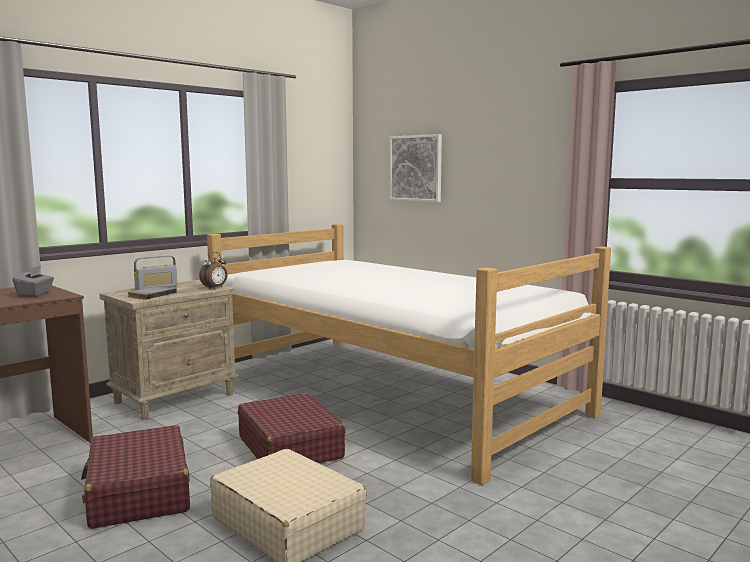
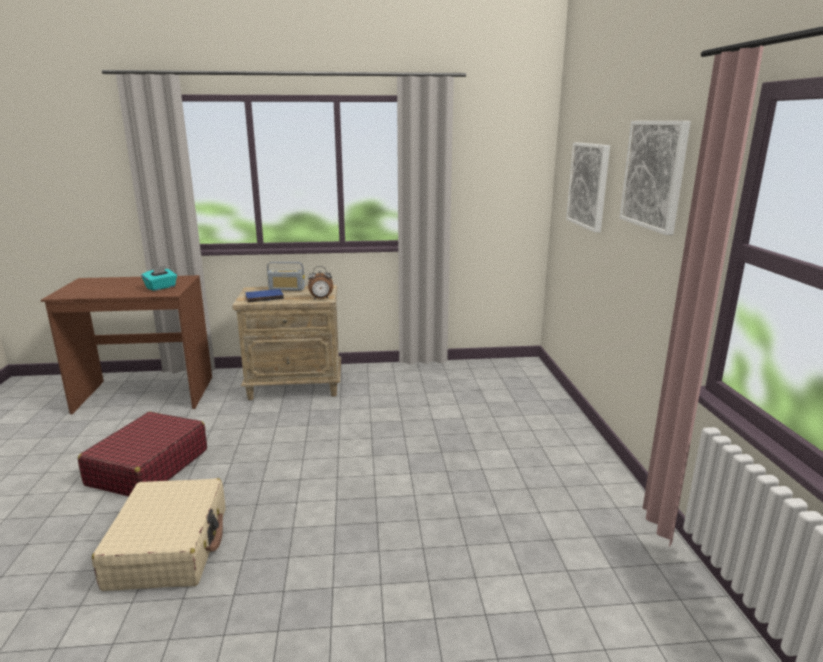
camera: 40 degrees right, 10 degrees up
(35, 294) = (161, 287): grey tissue box -> turquoise tissue box
(151, 294) = (264, 297): grey book -> blue book
(290, 447) = (287, 470): red suitcase -> none
(390, 393) = (453, 444): bed -> none
(505, 148) = (654, 175): none -> picture

